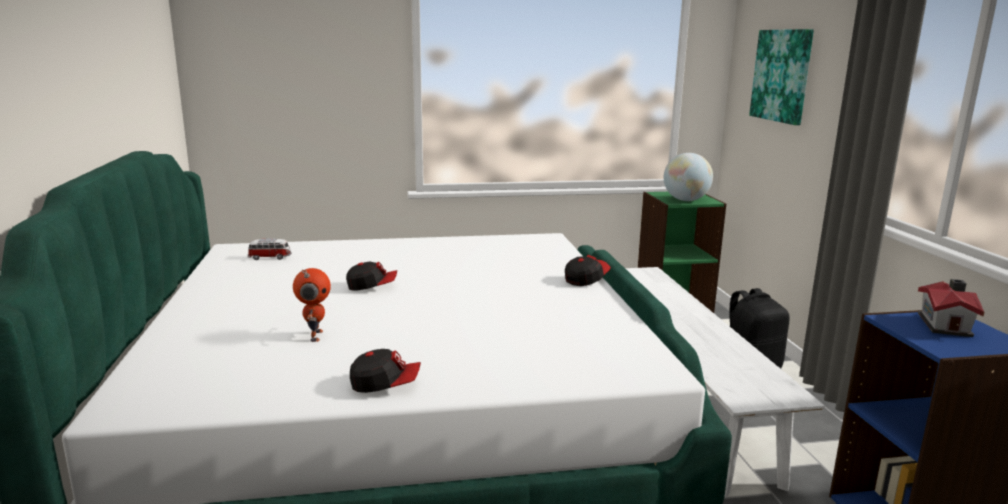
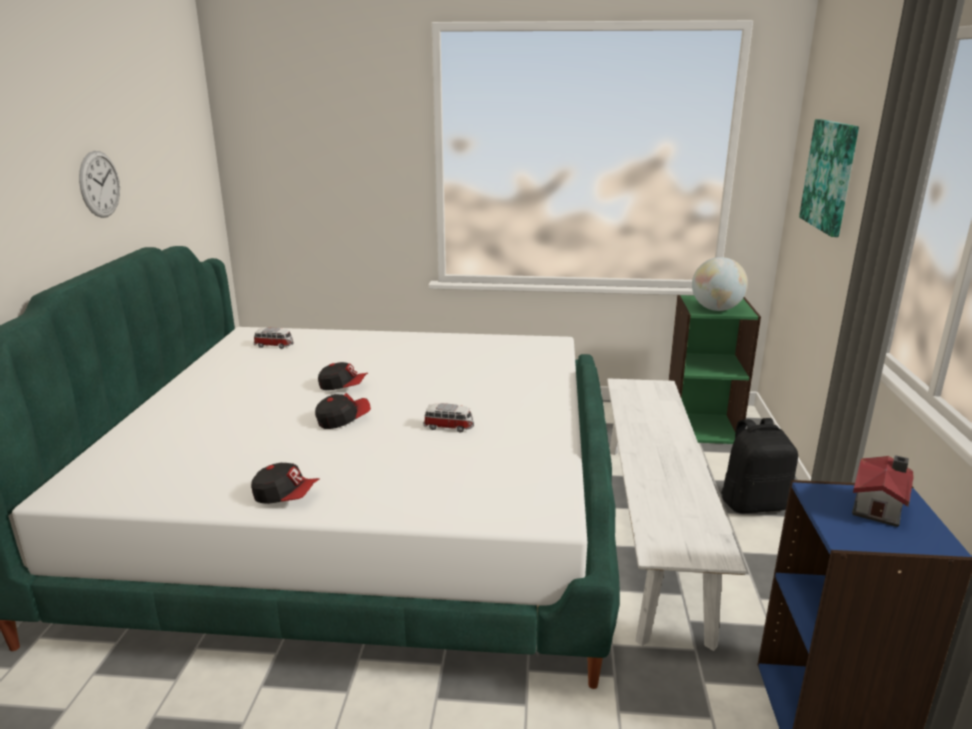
camera: 15 degrees right, 5 degrees up
(94, 77) = (99, 184): none -> wall clock
(314, 336) = (259, 436): toy robot -> none
(506, 311) = (449, 427): none -> toy car
(586, 279) = (555, 397): cap -> cap (343, 420)

